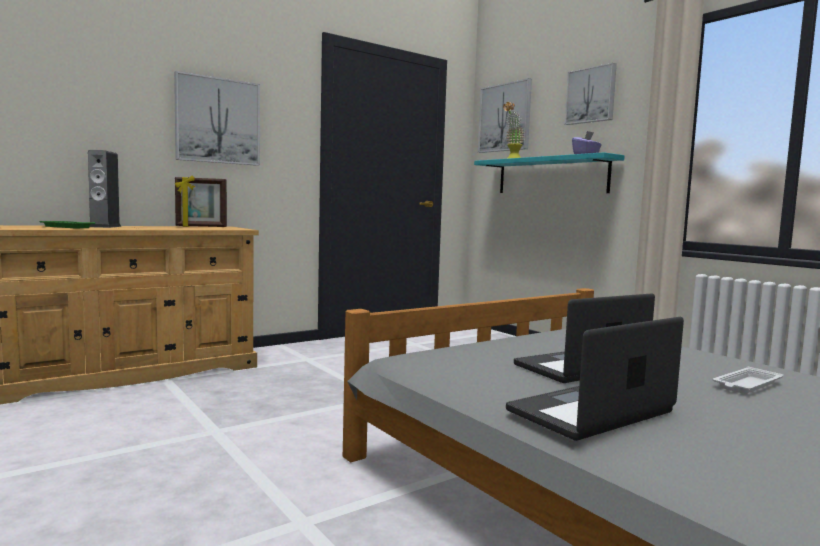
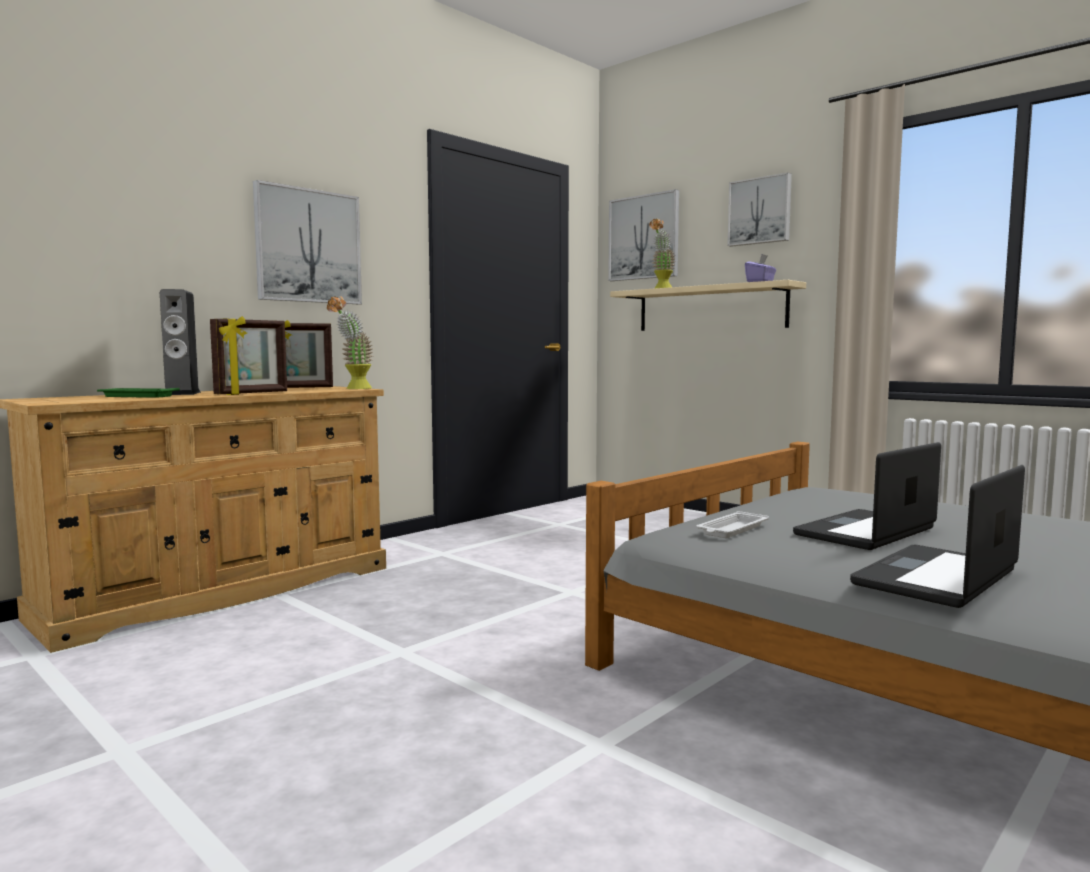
camera: 10 degrees left, 0 degrees up
(151, 228) = (252, 393): none -> picture frame
(236, 229) = (352, 389): none -> potted plant
(551, 176) = (710, 308): turquoise shelf -> beige shelf
(746, 385) = (1047, 537): white tray -> white tray (732, 530)

